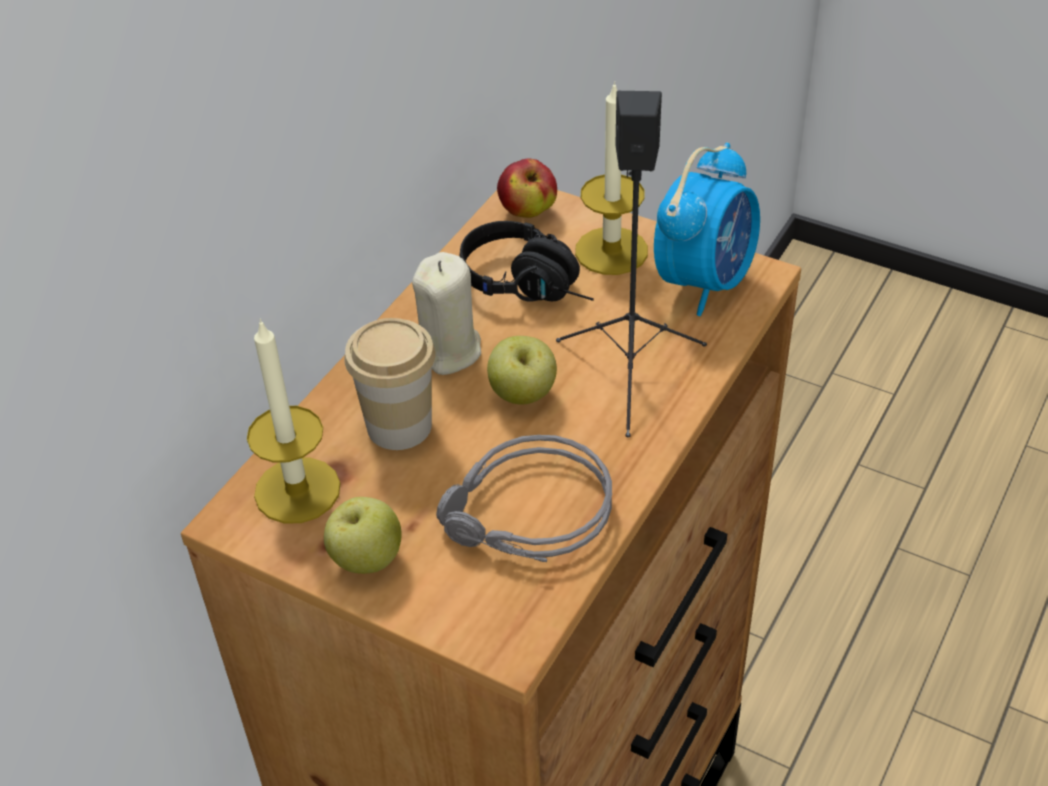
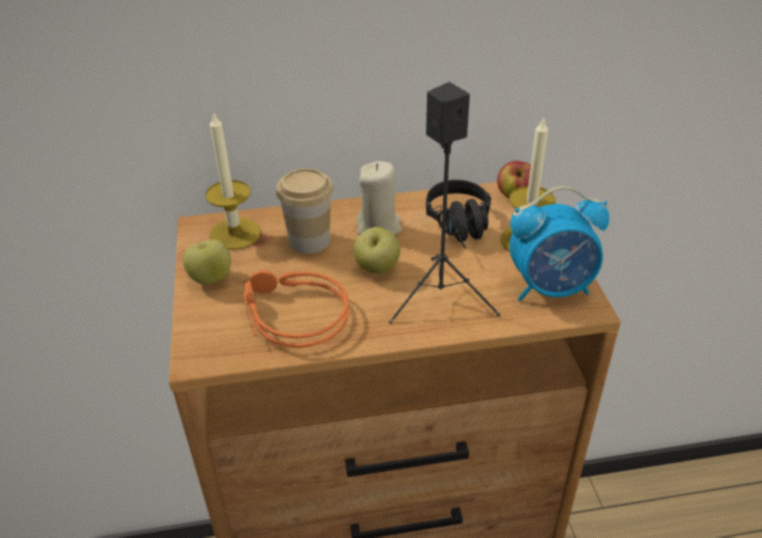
camera: 50 degrees right, 5 degrees down
(526, 516) = (291, 316): grey headphones -> orange headphones

